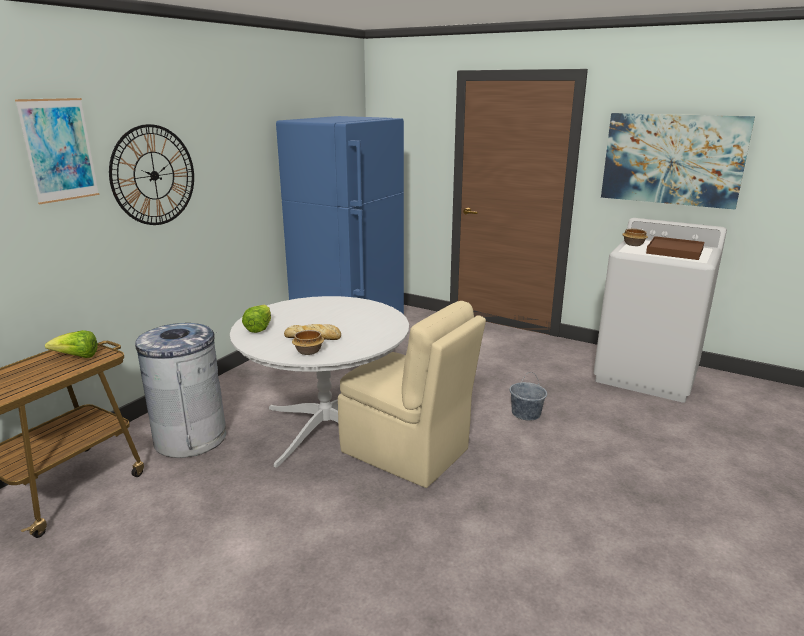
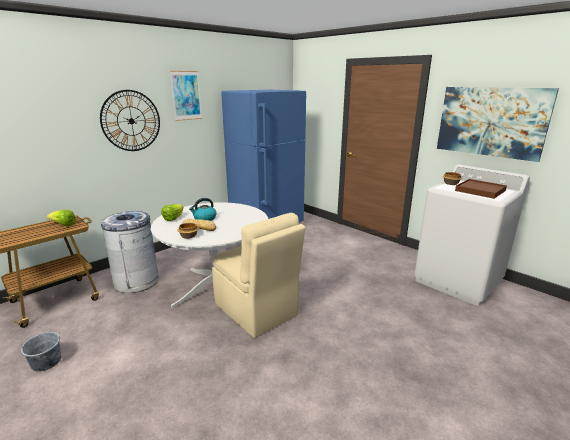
camera: 15 degrees right, 0 degrees up
(59, 150) = (66, 103): picture -> picture (186, 95)
(308, 323) = (204, 219): none -> kettle
(526, 413) = (351, 296): grey bucket -> grey bucket (46, 362)

